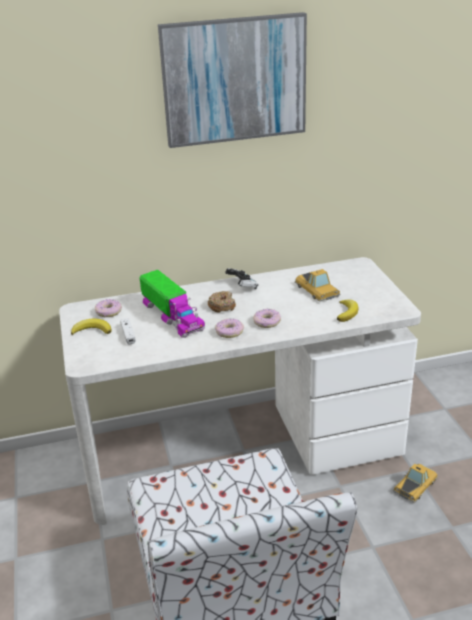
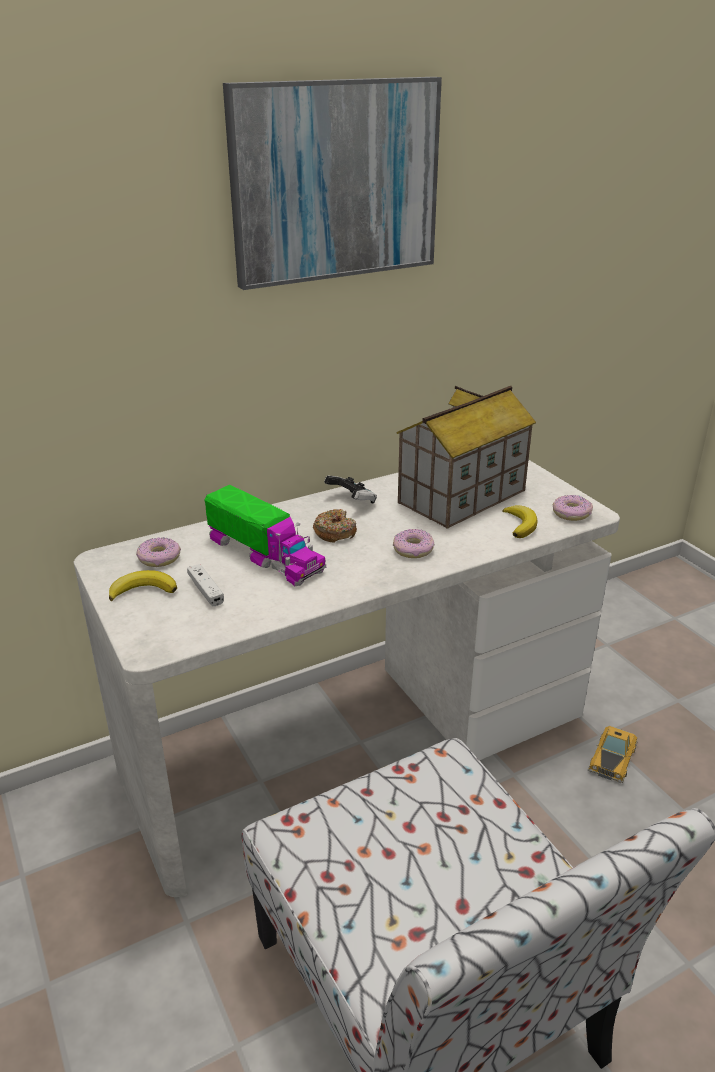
camera: 15 degrees left, 0 degrees up
(229, 332) = (364, 570): donut -> donut (571, 513)
(317, 290) = (462, 497): toy car -> toy house

